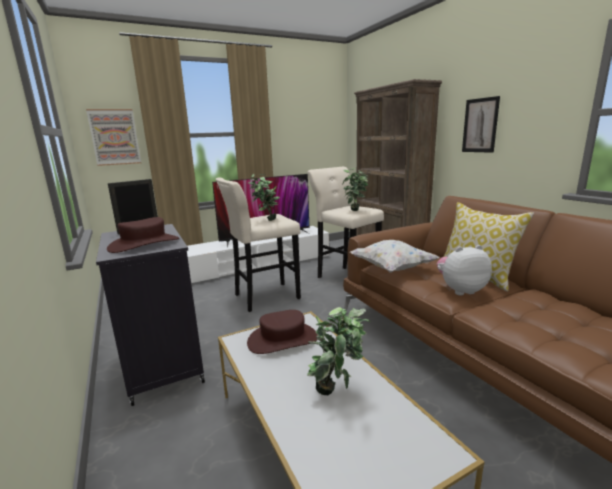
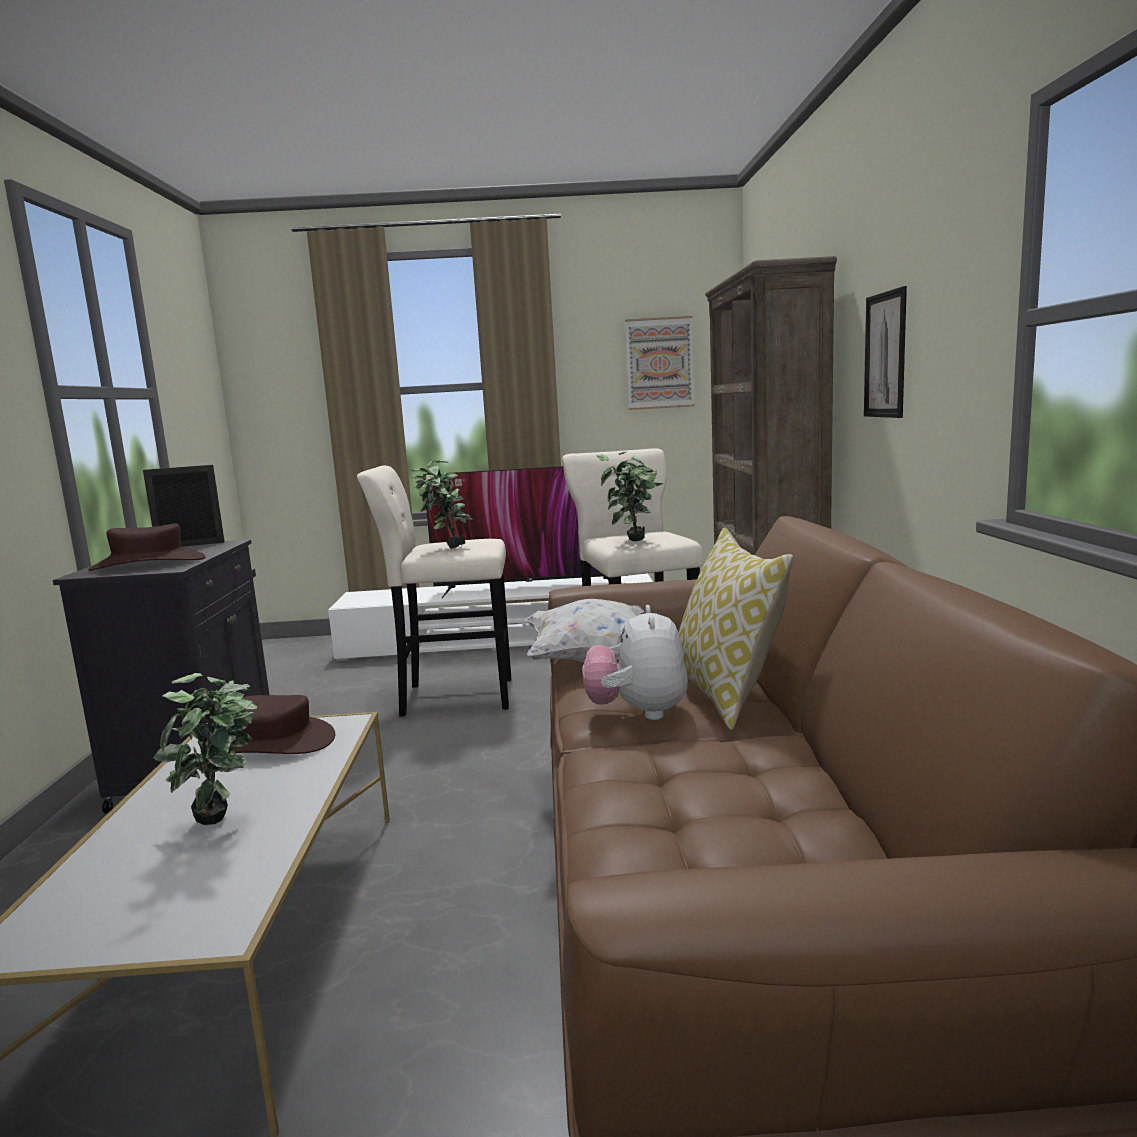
camera: 25 degrees right, 5 degrees down
(115, 137) = (284, 396): picture -> picture (659, 363)
(460, 290) = (638, 713): plush toy -> plush toy turned 105 degrees counterclockwise

